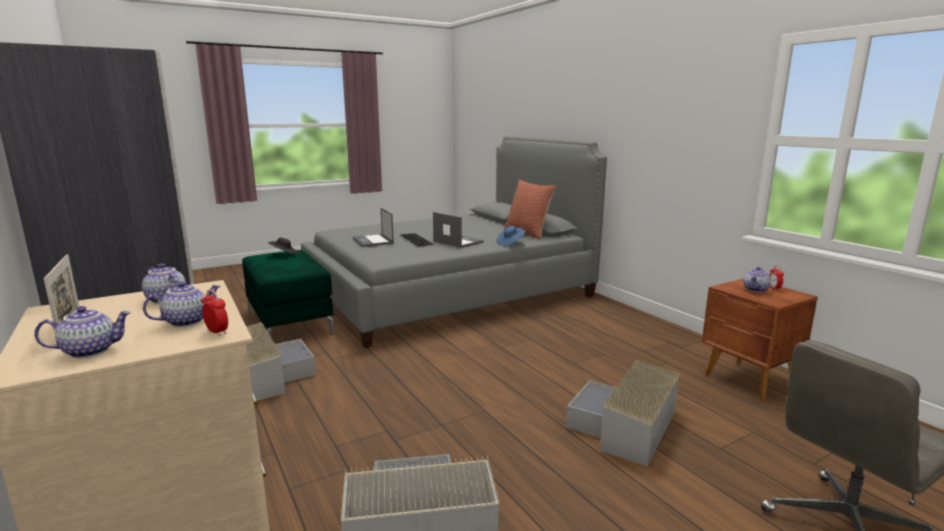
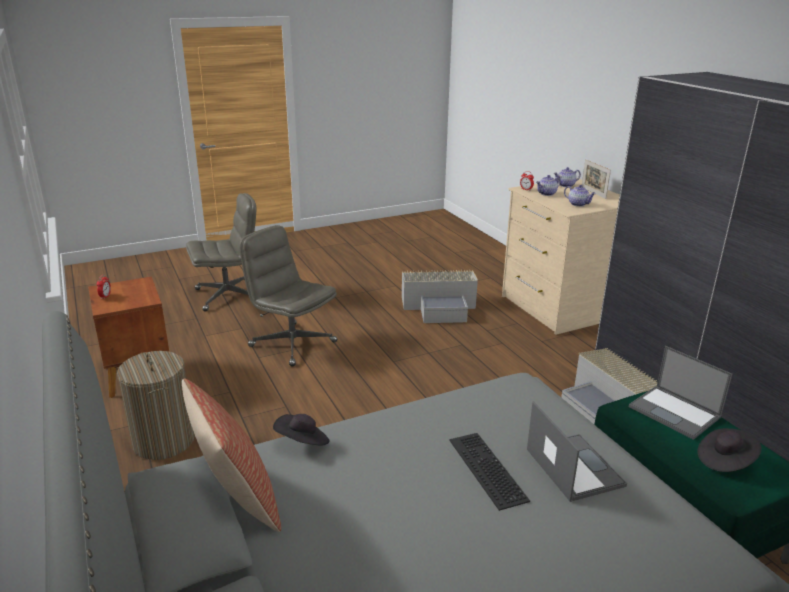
camera: 175 degrees left, 10 degrees up
(457, 242) = (403, 455): laptop -> laptop (675, 412)
(510, 243) = (303, 443): blue hat -> black hat
(625, 427) = (292, 344): grey storage box -> grey office chair
(646, 339) = (163, 441): none -> laundry basket
(756, 290) = (126, 296): teapot -> none

